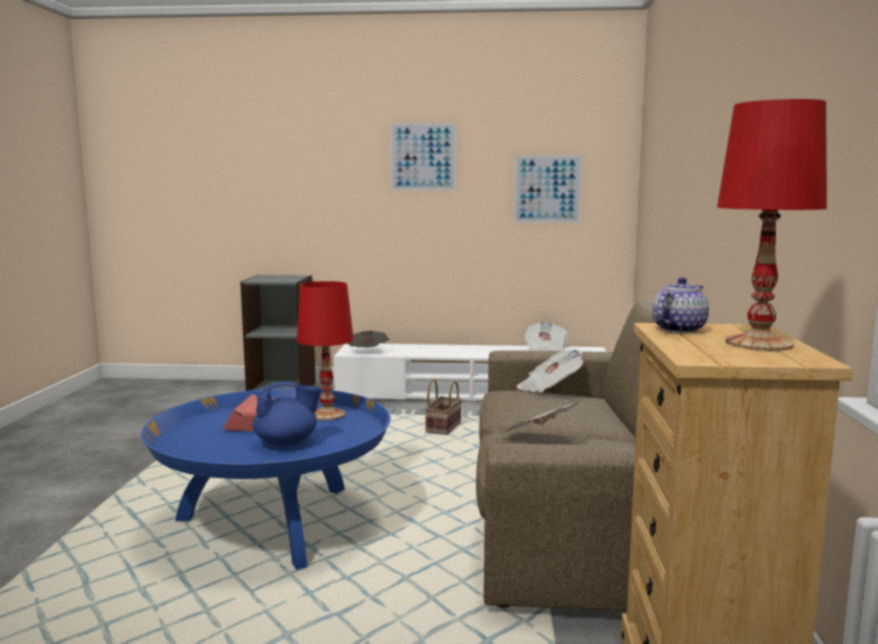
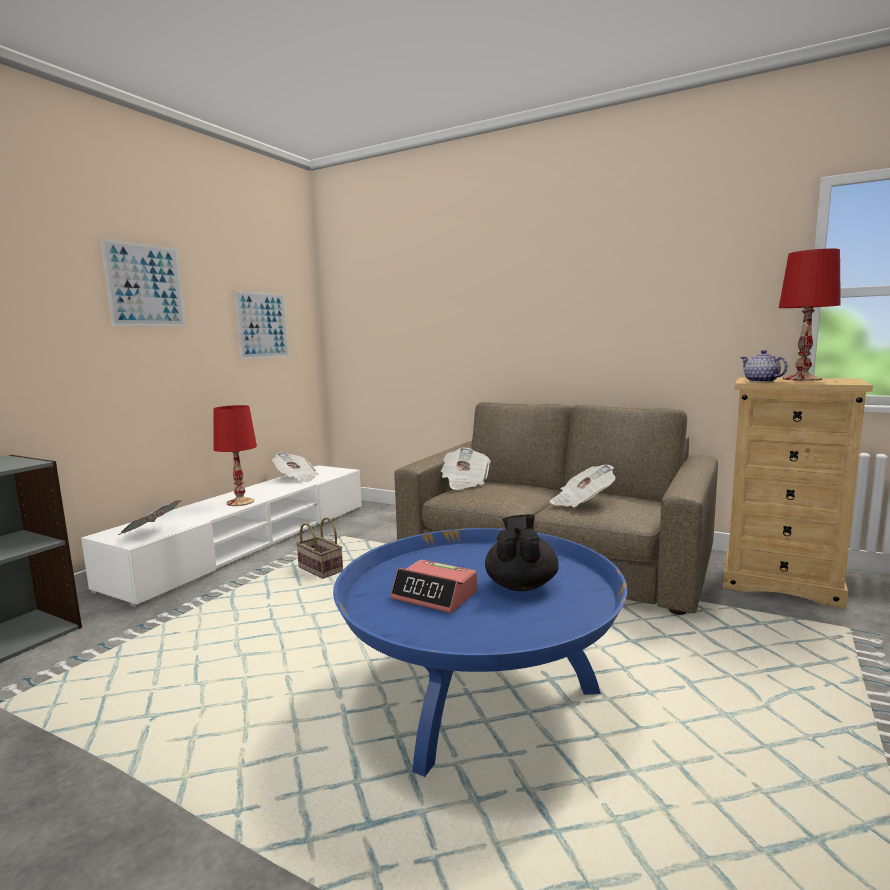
camera: 65 degrees left, 0 degrees up
(287, 442) = (521, 585): blue teapot -> black teapot
(327, 414) = (439, 559): red table lamp -> red table lamp (240, 502)

